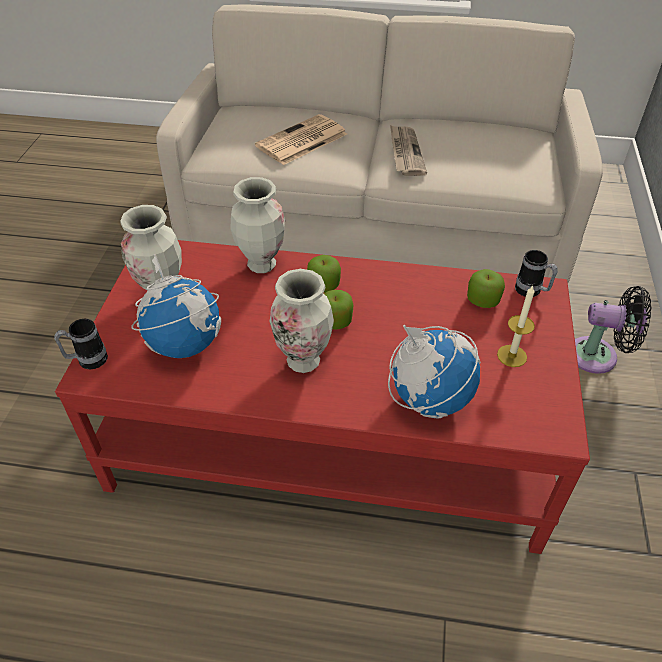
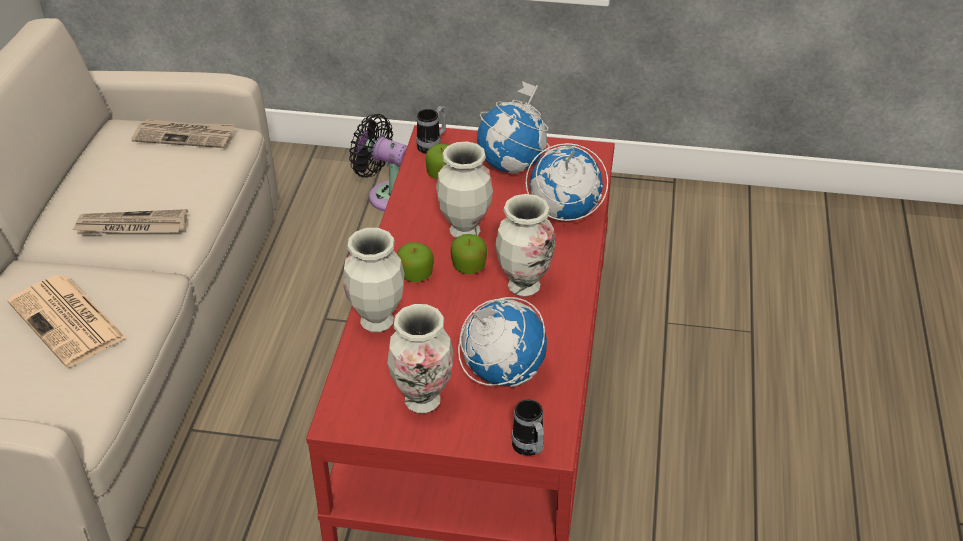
camera: 90 degrees left, 5 degrees down
(388, 317) = (464, 232): none -> vase
(512, 356) = (512, 165): candle -> globe
(529, 163) = (185, 136): none -> newspaper
(598, 356) = (387, 195): black fan -> black fan turned 75 degrees counterclockwise

